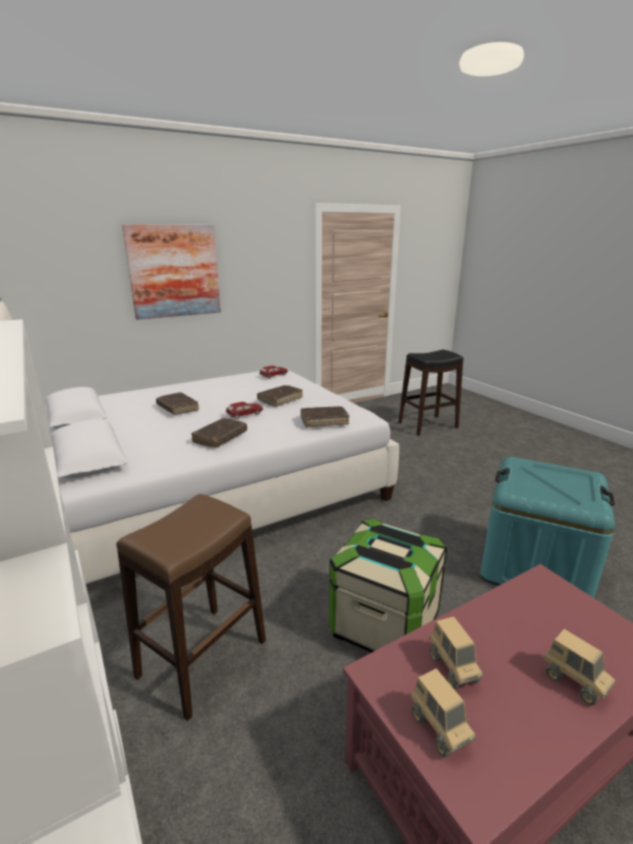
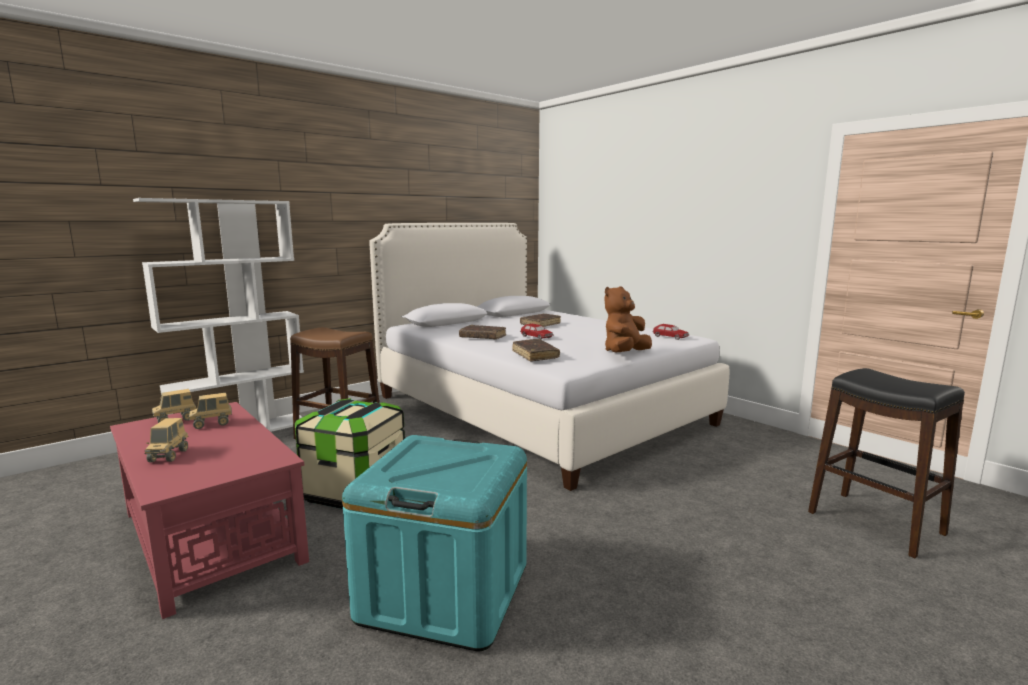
camera: 80 degrees right, 10 degrees down
(174, 271) = (649, 215): picture -> none
(280, 399) = (585, 341): brown book -> none
(323, 394) = (625, 353): none -> brown plush toy
(574, 682) = (169, 456): toy truck -> toy truck turned 45 degrees counterclockwise

